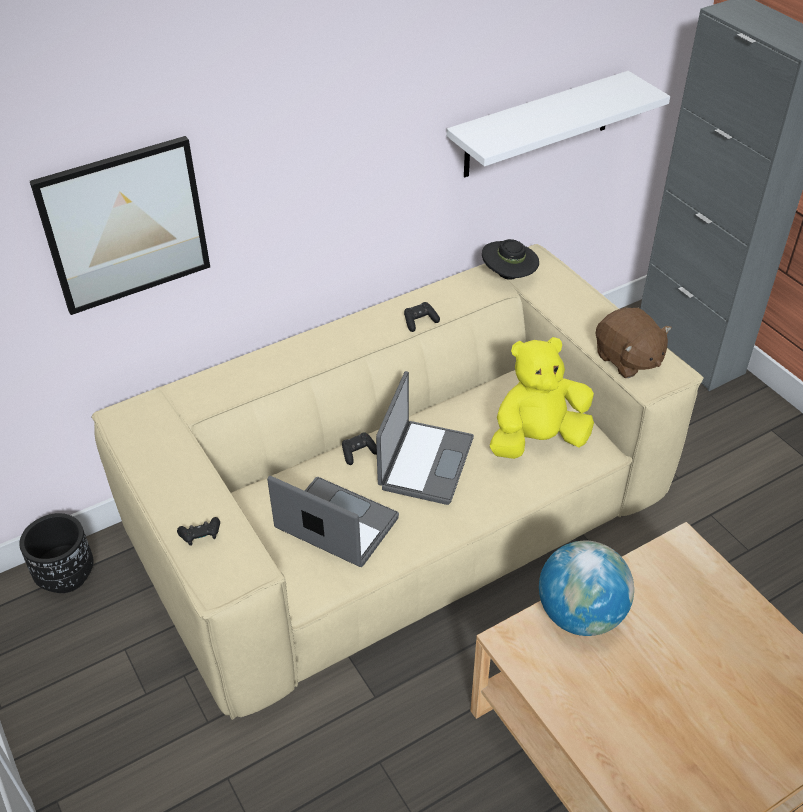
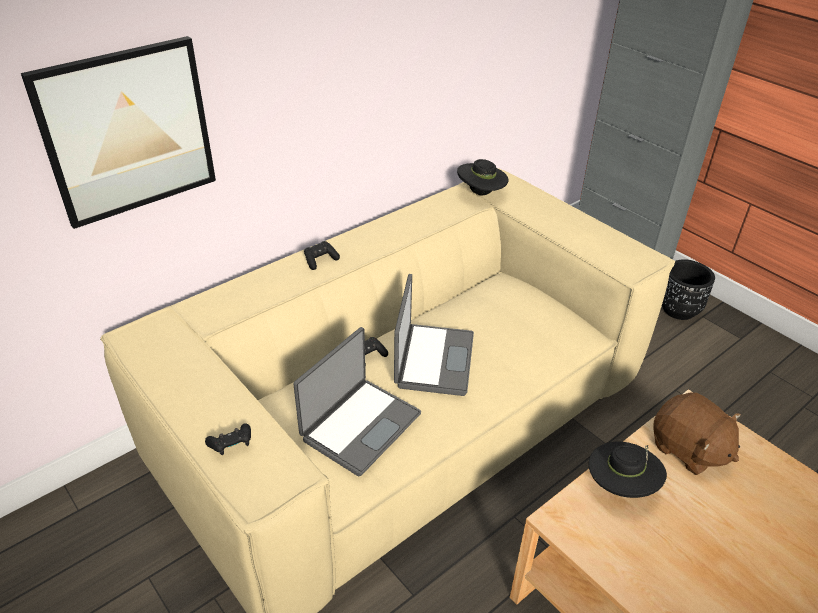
camera: 10 degrees left, 5 degrees down
(66, 576) = (81, 508): black planter -> black planter (678, 310)
(335, 525) = (359, 425): laptop -> laptop turned 105 degrees clockwise
(420, 322) = (411, 233): black game controller -> black game controller (320, 260)
(537, 440) = (531, 331): yellow plush toy -> none
(538, 125) = (498, 57): white shelf -> none
(580, 614) = (620, 486): globe -> black hat
(627, 360) = (605, 251): brown plush toy -> brown plush toy (688, 449)

